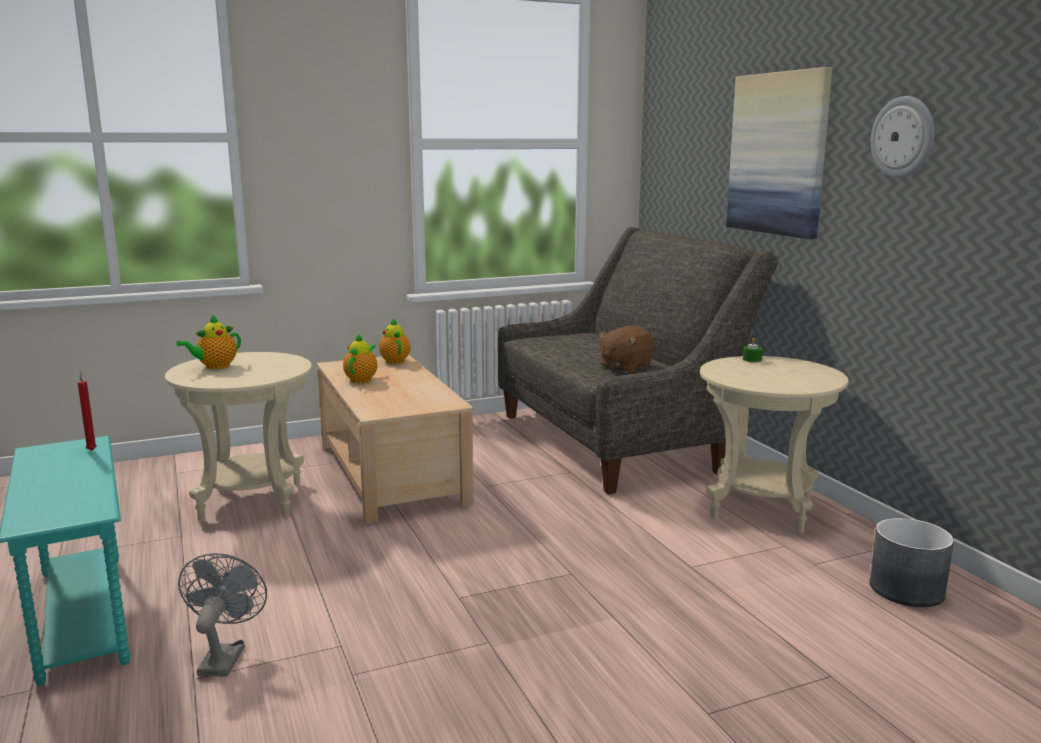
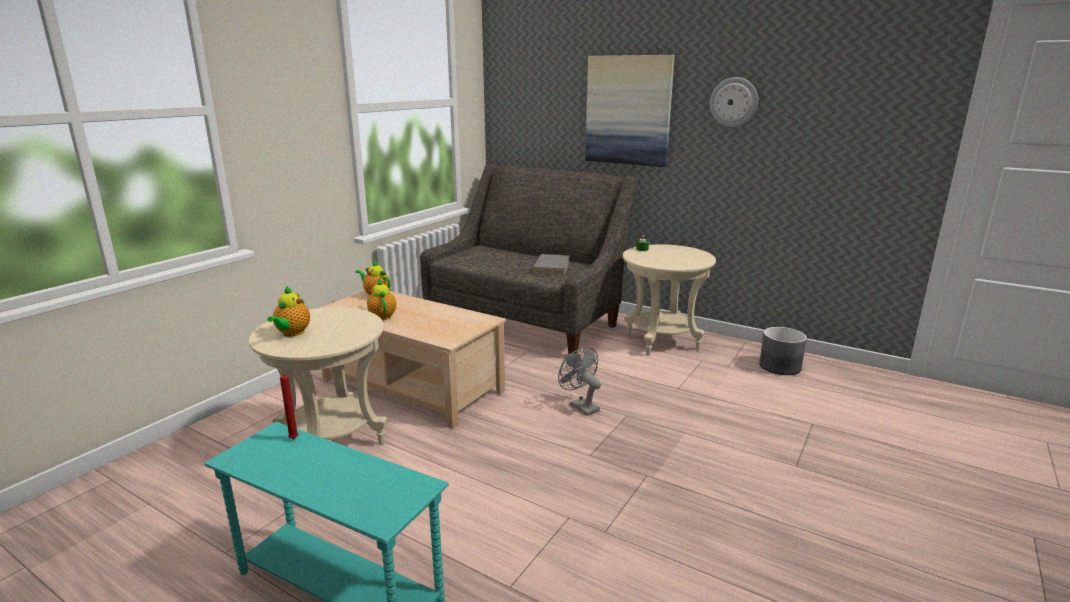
camera: 35 degrees left, 5 degrees up
(224, 656) = (505, 561): grey fan -> grey fan (580, 406)
(625, 367) = (551, 267): brown plush toy -> grey book

